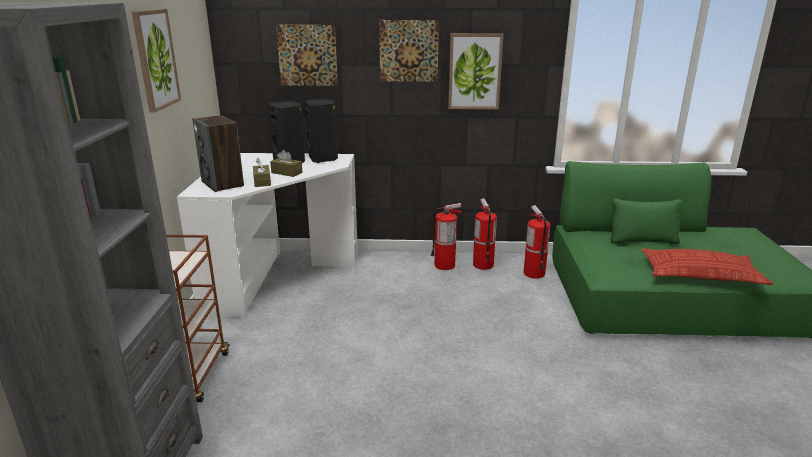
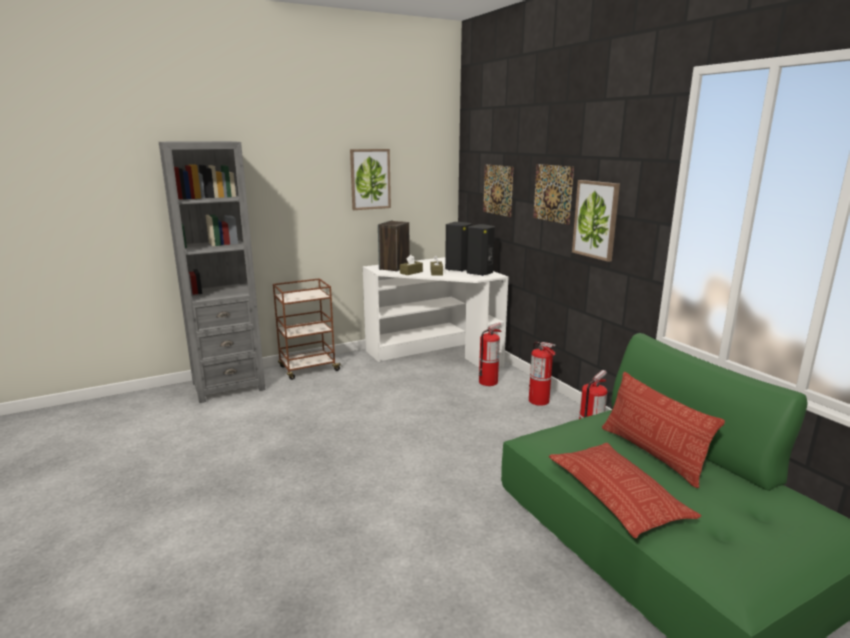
camera: 60 degrees right, 5 degrees down
(483, 264) = (566, 416): fire extinguisher -> fire extinguisher (488, 382)
(646, 243) = (652, 453): none -> pillow

